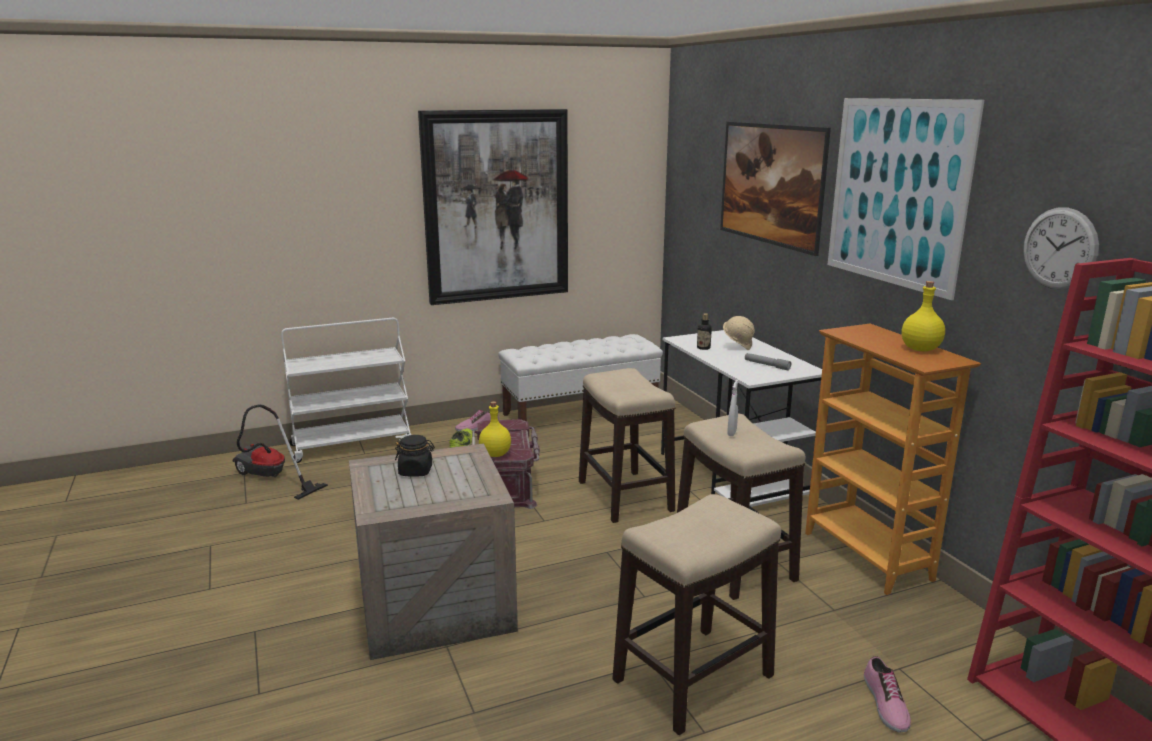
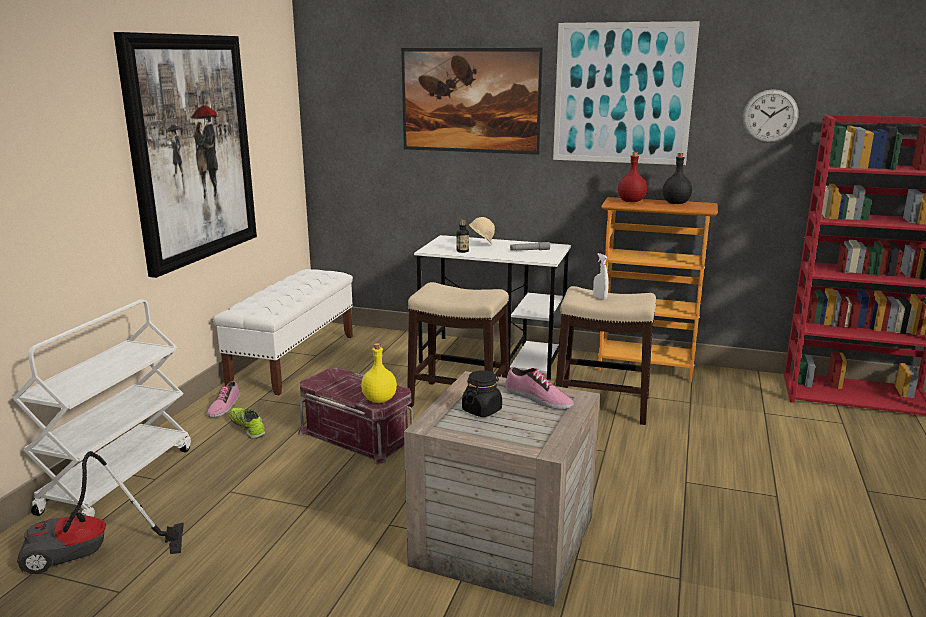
camera: 50 degrees left, 0 degrees up
(692, 678) = (718, 476): stool -> none
(874, 334) = (631, 201): none -> red bottle
(884, 703) = (793, 431): shoe -> shoe (538, 399)
(920, 349) = (675, 203): yellow bottle -> black bottle

